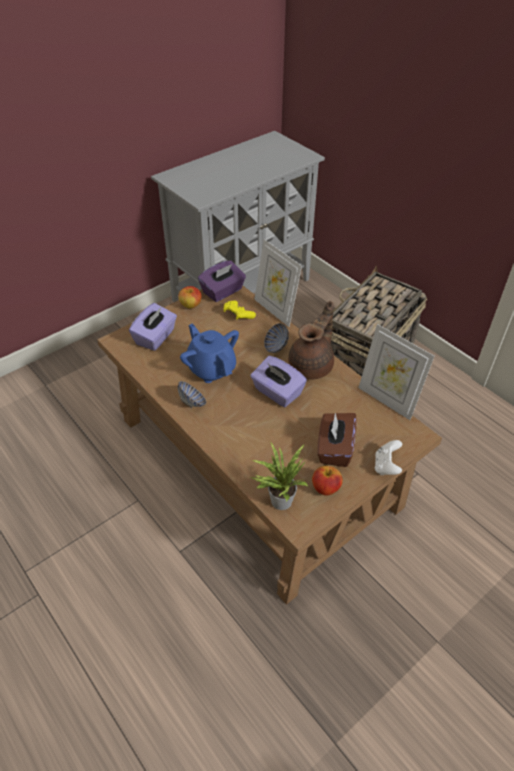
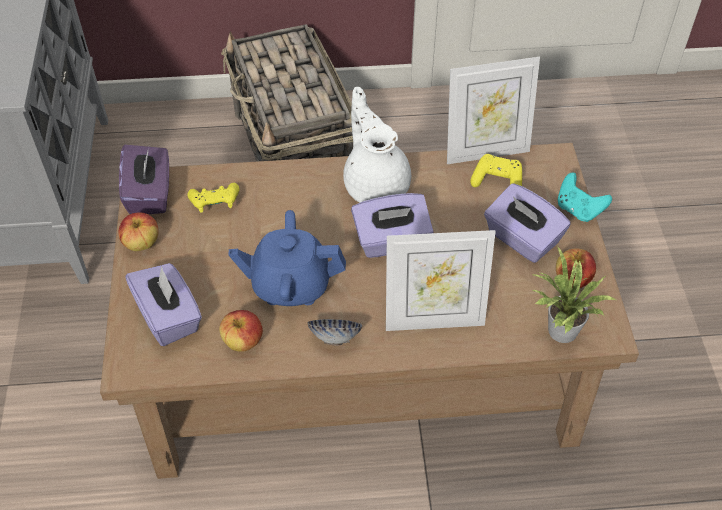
camera: 55 degrees left, 5 degrees up
(162, 370) = (243, 342): none -> apple
(275, 310) = (244, 162): picture frame -> picture frame (434, 319)
(276, 347) = (311, 198): bowl -> none
(312, 366) = (376, 183): brown teapot -> white teapot
(334, 449) = (521, 239): brown tissue box -> purple tissue box
(369, 416) = (497, 181): none -> yellow game controller
(386, 466) = (578, 210): white game controller -> turquoise game controller

